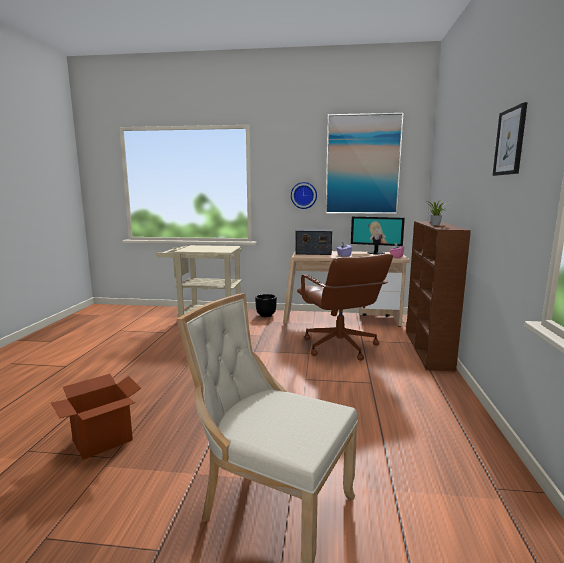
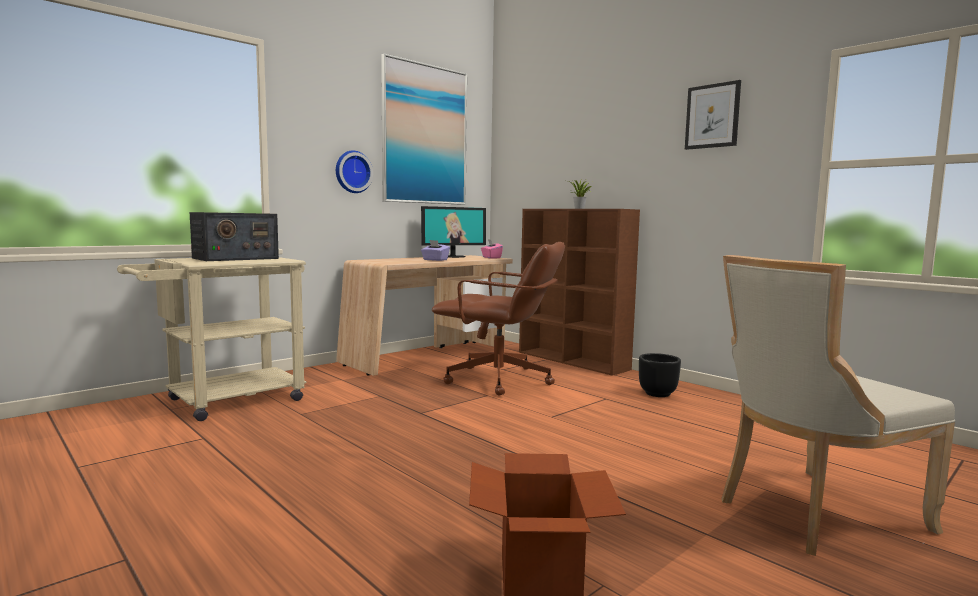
camera: 50 degrees left, 5 degrees down
(265, 315) = (318, 374): black planter -> black planter (657, 394)
(313, 253) = (386, 260): radio -> radio (235, 258)

